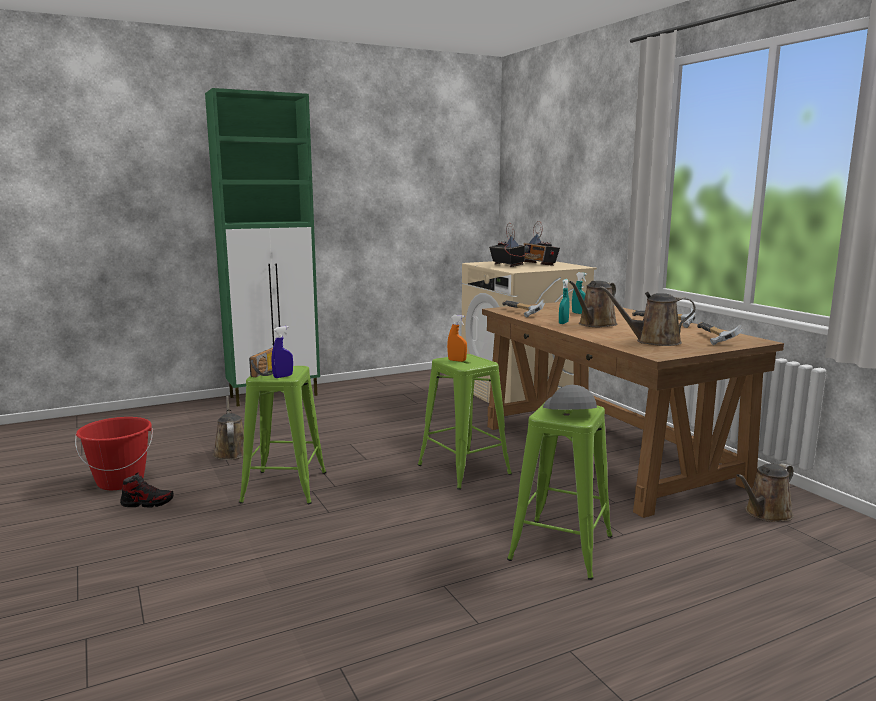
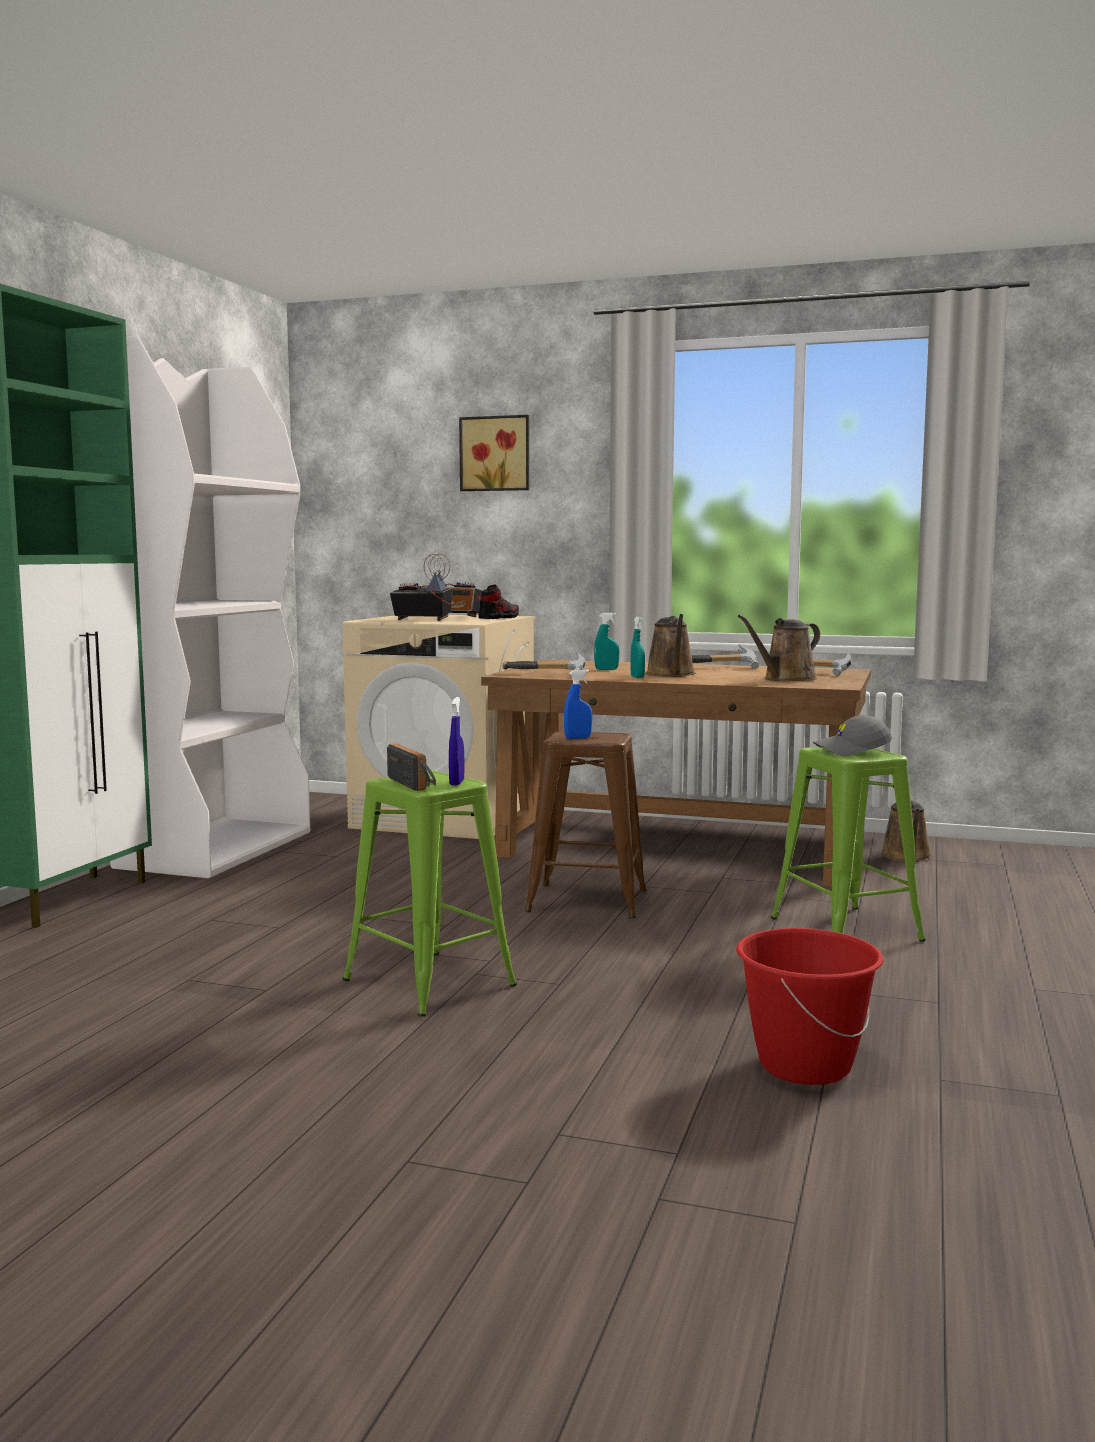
camera: 45 degrees left, 5 degrees down
(120, 481) = (139, 1067): red bucket -> red bucket (804, 1065)
(147, 503) = (280, 1068): shoe -> shoe (499, 618)
(231, 452) = (220, 976): brown watering can -> none
(381, 385) = (216, 849): none -> white bookcase
(457, 360) = (578, 738): orange spray bottle -> blue spray bottle
(464, 470) = (588, 901): green stool -> brown stool
(568, 411) = (851, 751): grey cap -> grey cap turned 45 degrees counterclockwise
(585, 151) = (496, 454): none -> picture

